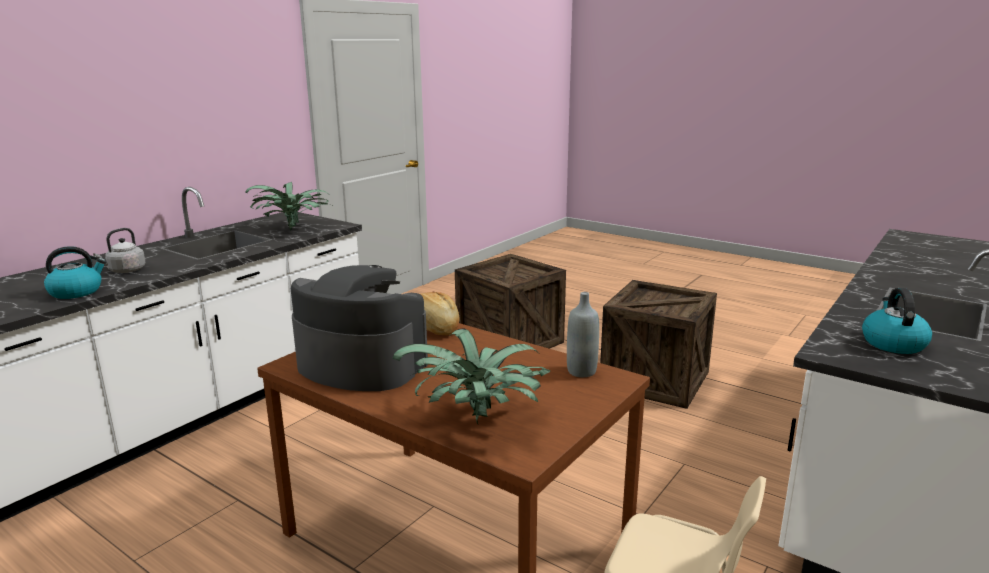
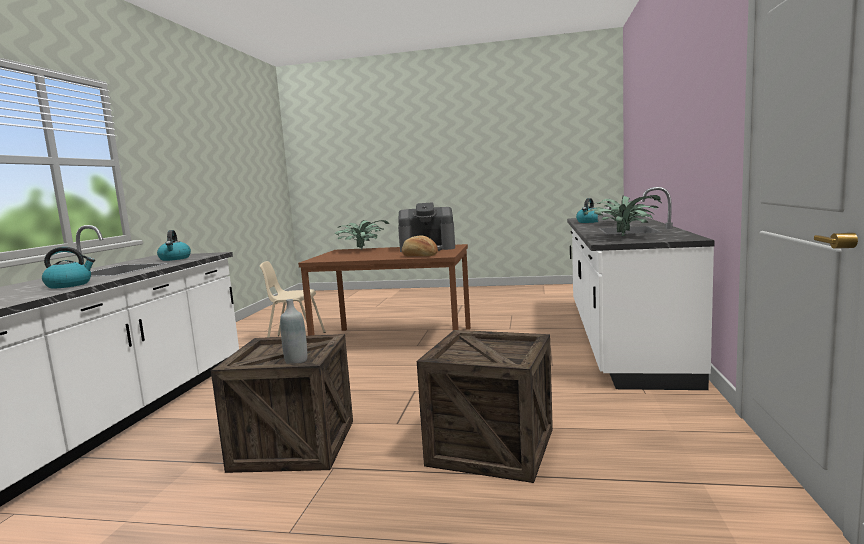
camera: 155 degrees right, 10 degrees down
(581, 371) = (330, 259): grey bottle -> grey bottle (296, 361)
(905, 271) = (69, 285): none -> kettle

